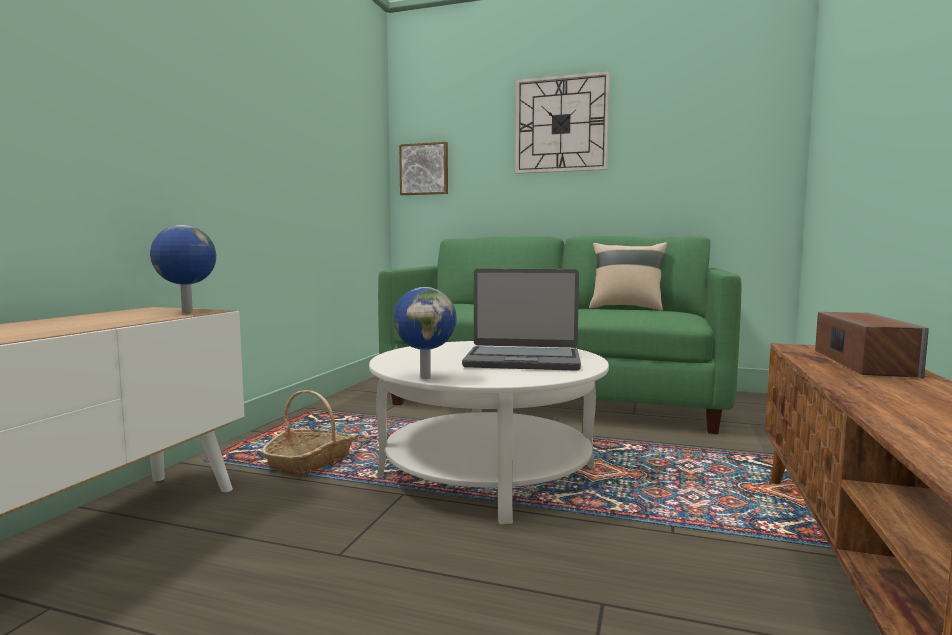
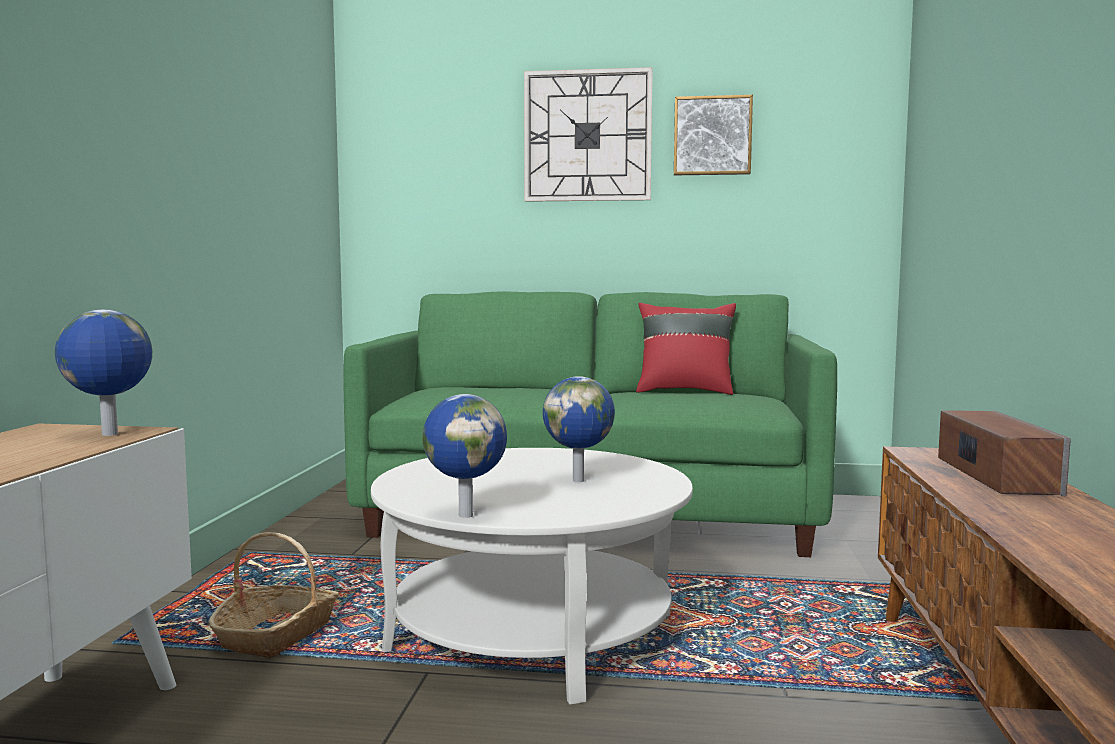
camera: 10 degrees left, 0 degrees up
(424, 169) = (391, 191): picture -> picture (712, 136)
(522, 360) = (579, 480): laptop -> globe
(626, 308) = (684, 391): beige pillow -> red pillow

